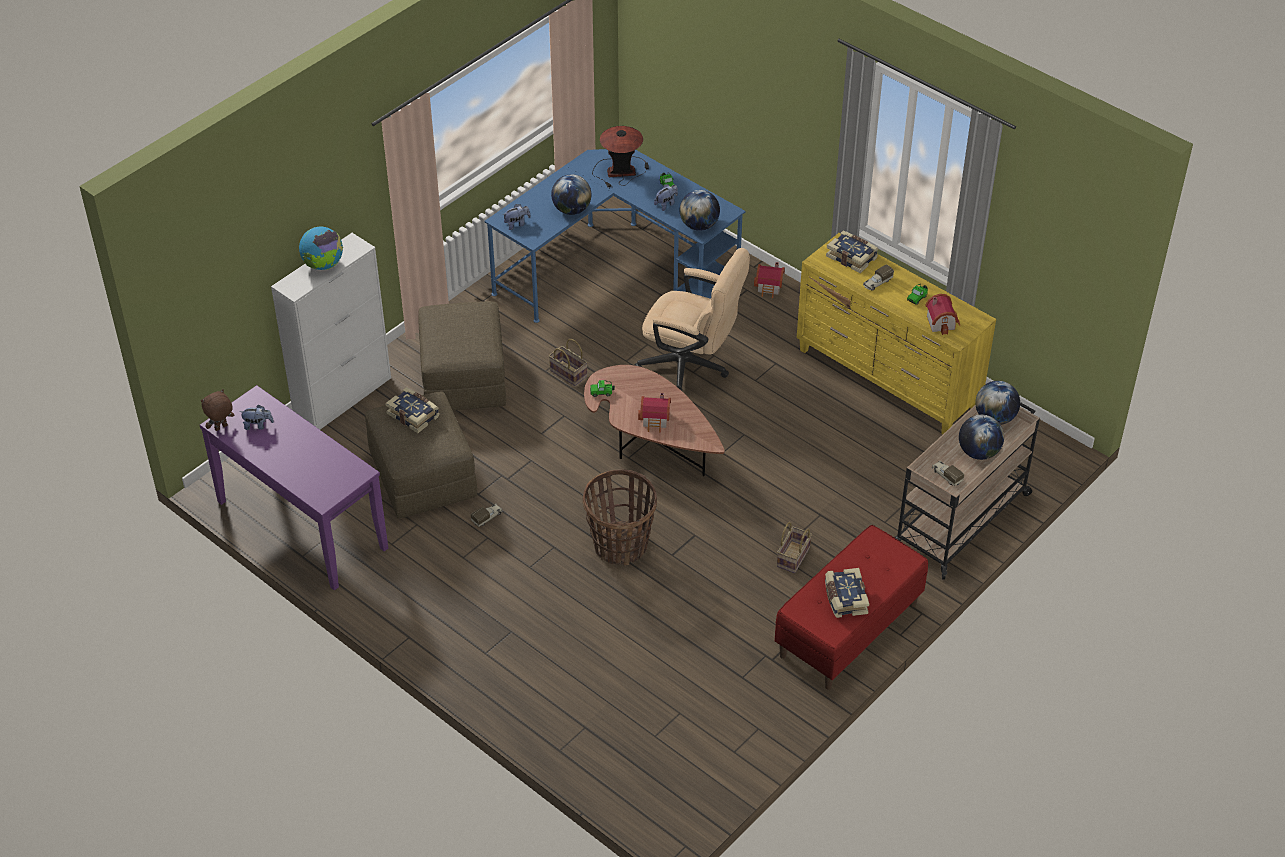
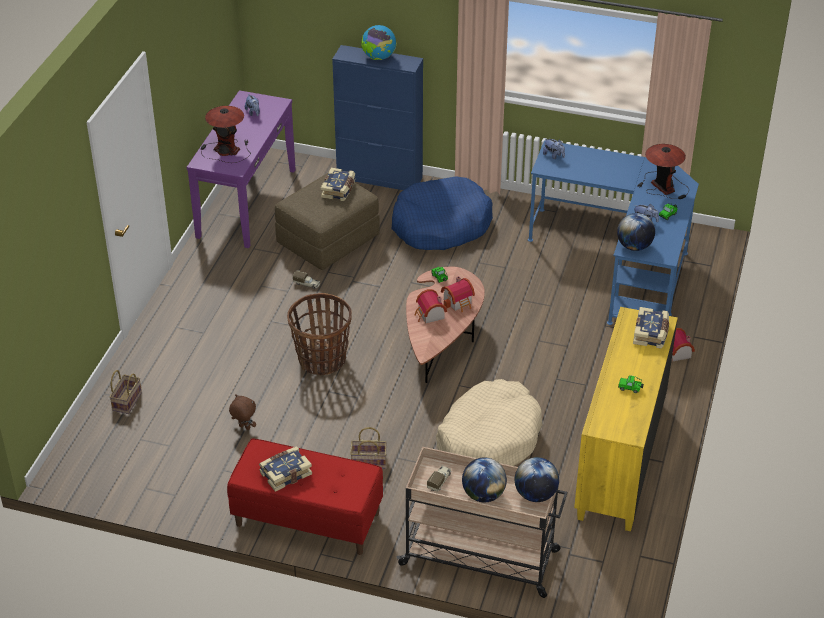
camera: 65 degrees right, 5 degrees down
(221, 428) = (241, 99): brown plush toy -> brown plush toy (244, 427)
(316, 470) = (227, 150): none -> table lamp
(343, 397) = (380, 178): white cabinet -> blue cabinet
(463, 378) = (440, 225): brown ottoman -> blue dog bed
(567, 373) = (485, 274): basket -> basket (126, 400)
(571, 210) = (594, 176): globe -> none
(691, 366) = (544, 337): beige office chair -> none
(809, 458) = (489, 438): none -> beige dog bed
(877, 283) = (629, 358): toy truck -> none
(942, 322) = (611, 412): toy house -> toy house (459, 302)

